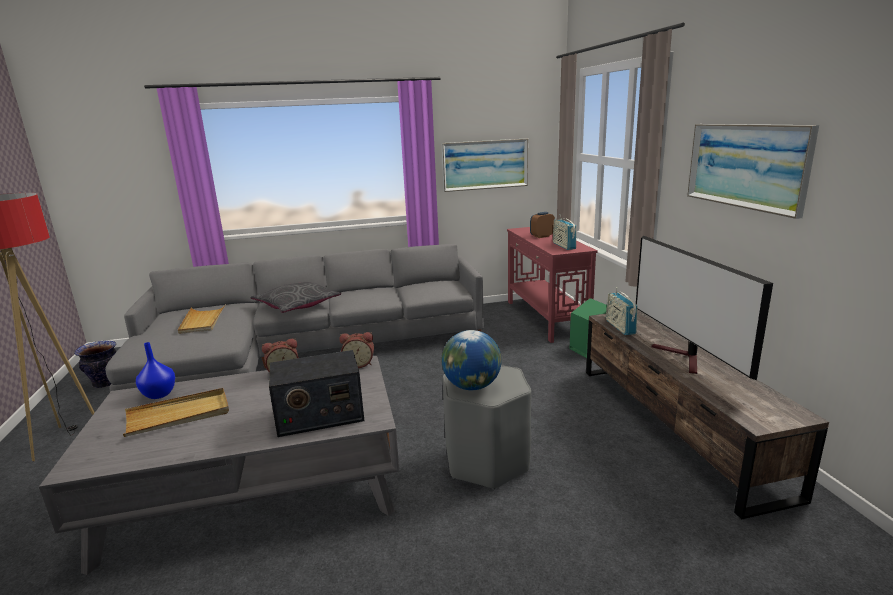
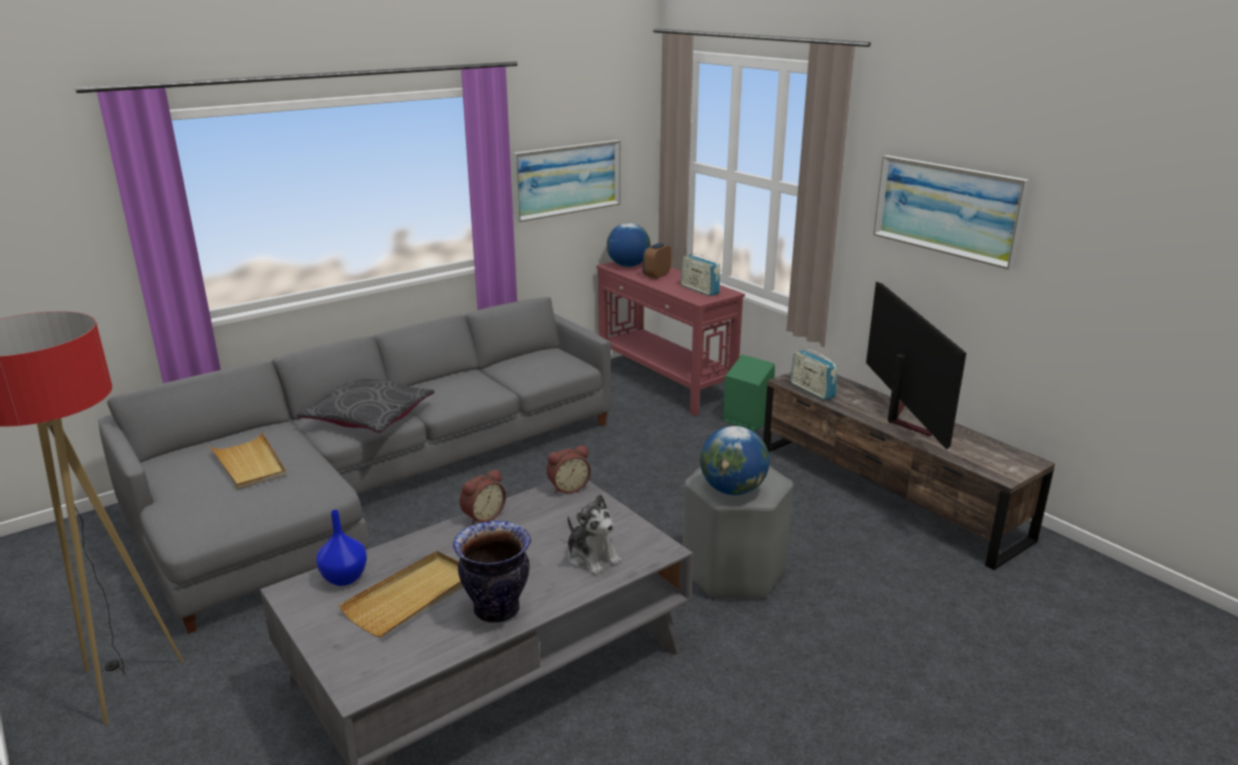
camera: 25 degrees left, 5 degrees up
(105, 383) = (80, 591): vase -> vase (497, 610)
(319, 415) = (592, 557): radio -> plush toy
(528, 230) = (628, 266): none -> globe
(684, 358) = (901, 419): television -> television turned 150 degrees counterclockwise

